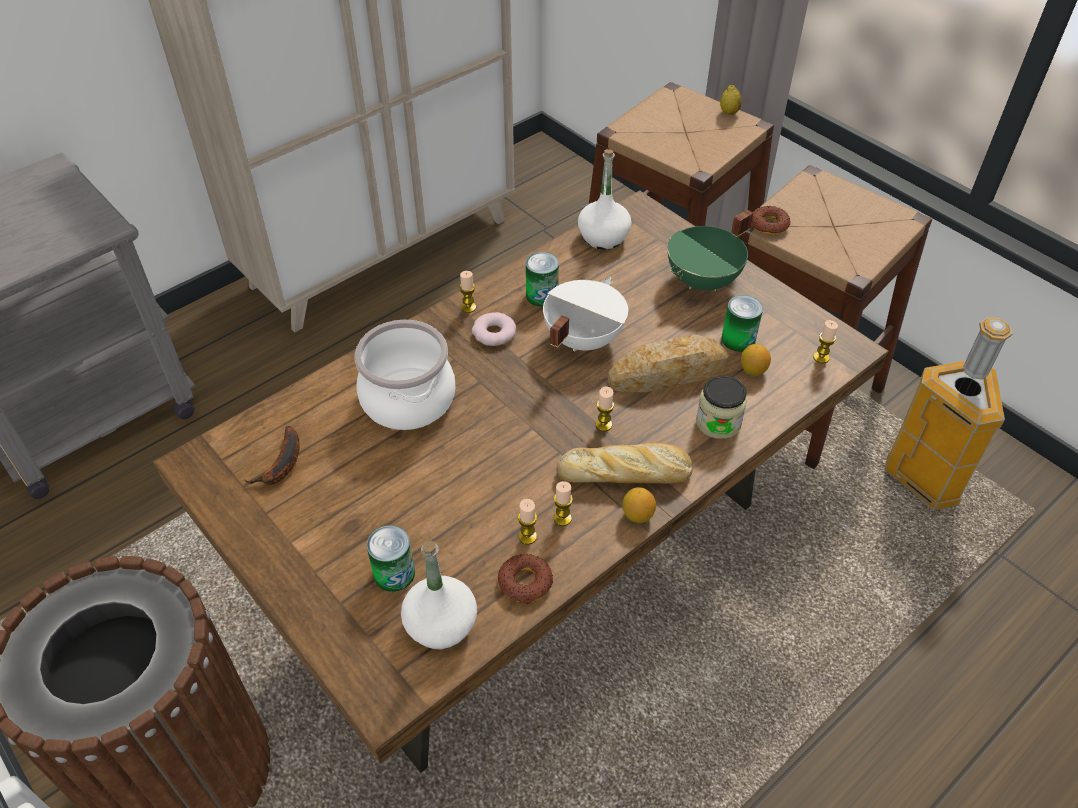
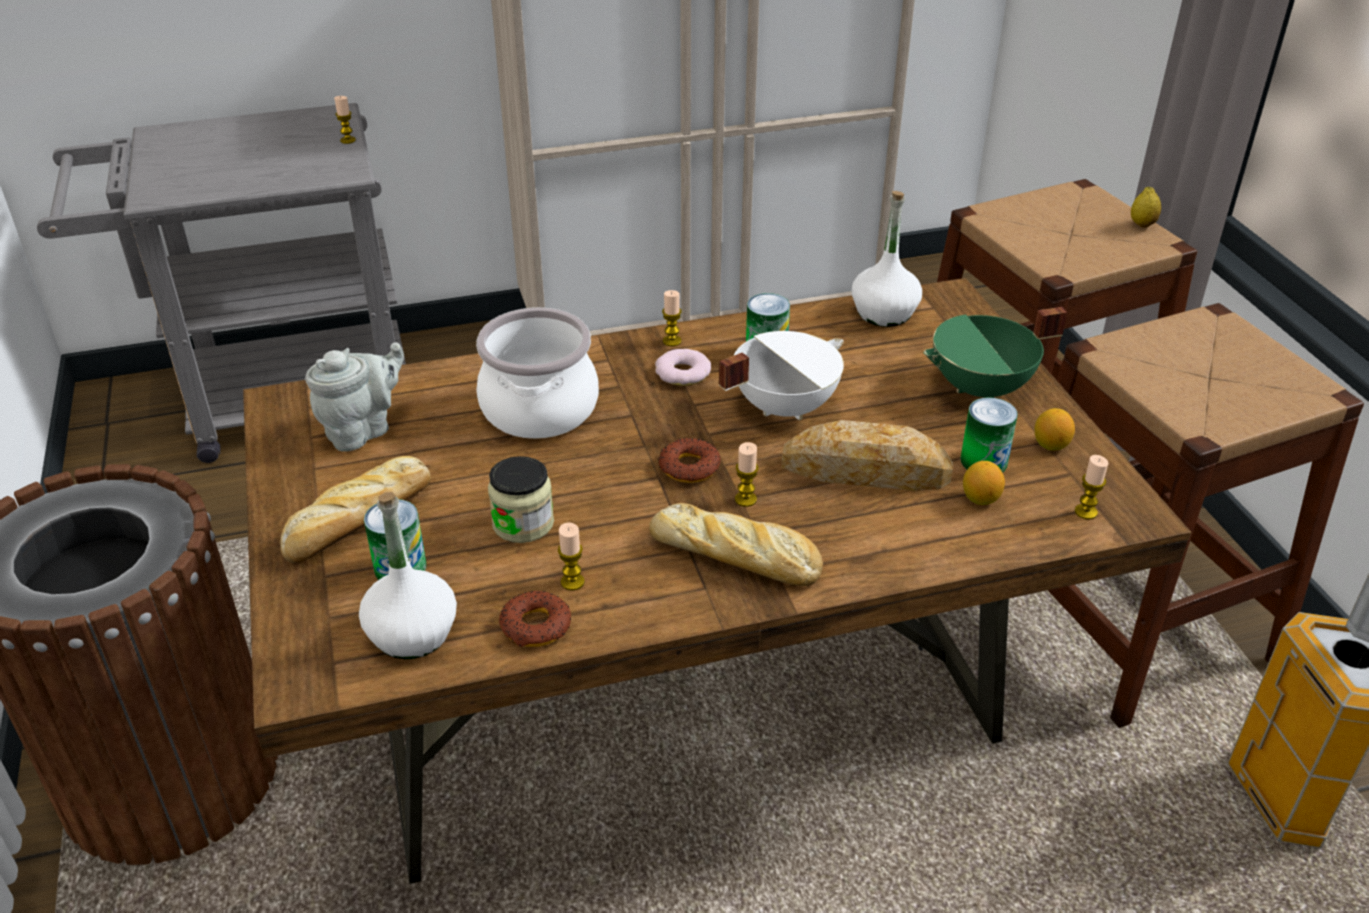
camera: 25 degrees right, 10 degrees down
(282, 465) = (363, 430): banana -> grey teapot
(333, 546) = (357, 521): none -> bread
(562, 518) = (626, 577): candle -> candle (348, 140)
(637, 515) = (719, 603): lemon -> lemon (1050, 445)
(718, 422) = (893, 540): jar -> jar (523, 523)
(768, 225) = (1113, 352): donut -> donut (689, 467)

